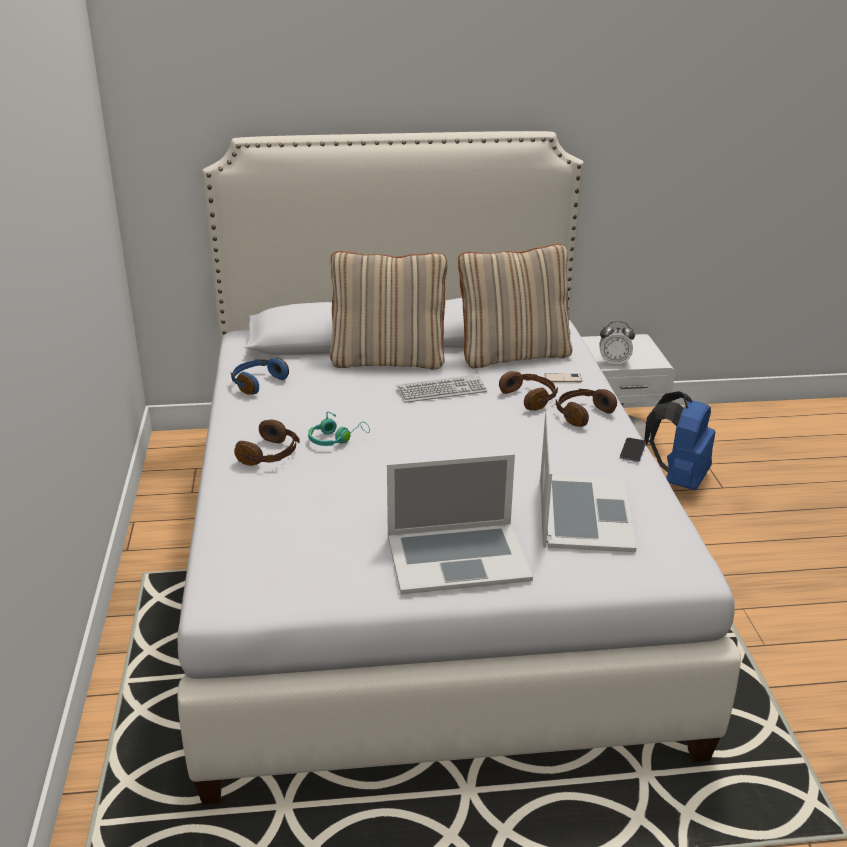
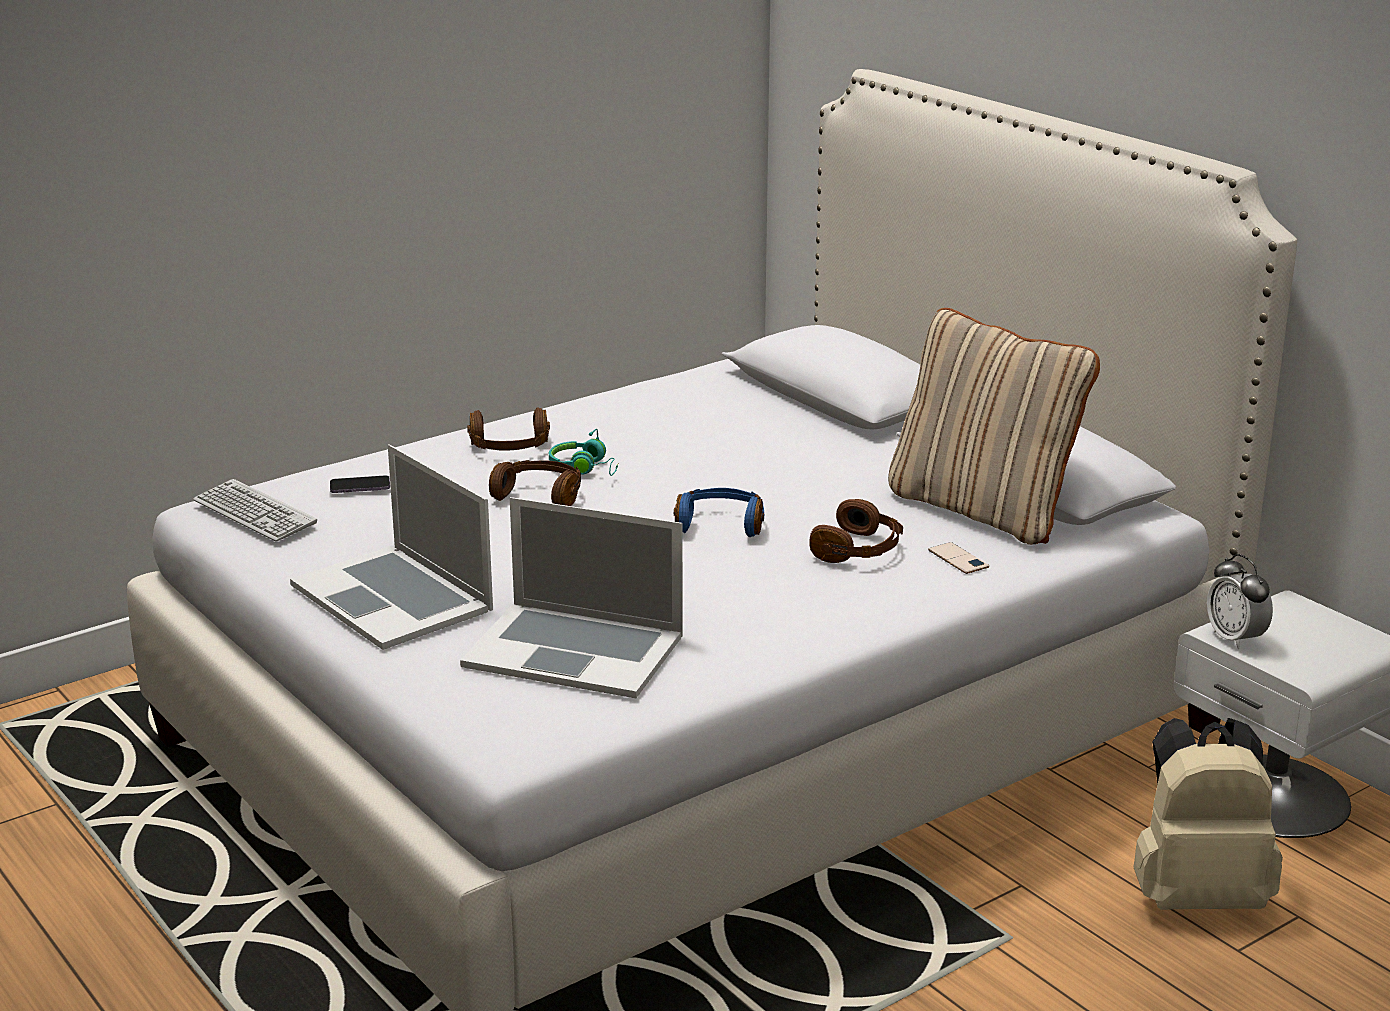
camera: 60 degrees right, 5 degrees down
(257, 383) = (671, 394): blue headphones -> blue headphones (720, 524)
(388, 360) = (841, 442): beige pillow -> none
(441, 390) = (799, 492): keyboard -> keyboard (254, 513)
(582, 414) = (860, 595): brown headphones -> brown headphones (540, 496)
(583, 513) = (574, 650): laptop -> laptop turned 45 degrees clockwise
(632, 451) = (793, 652): phone -> phone (360, 487)
(677, 479) = (1197, 895): blue backpack -> beige backpack

